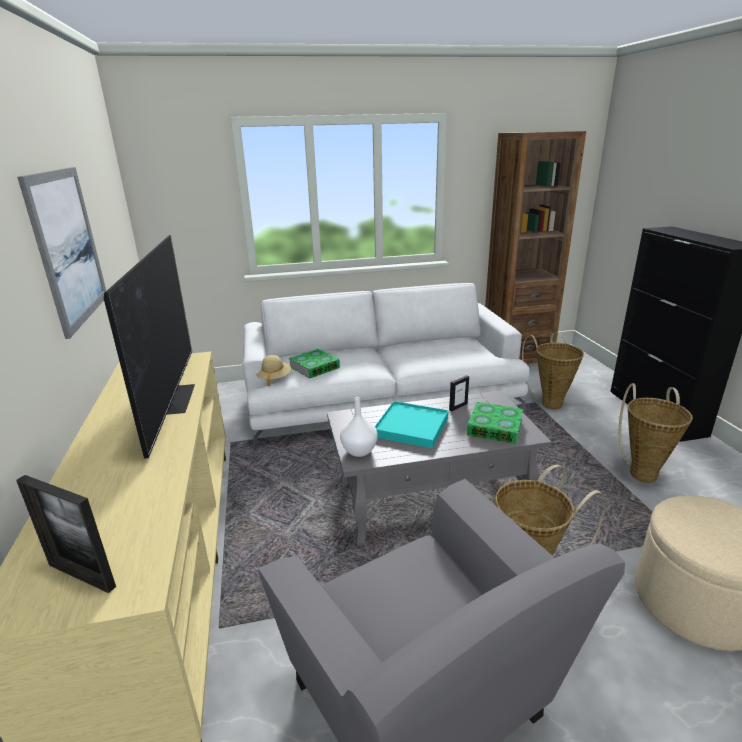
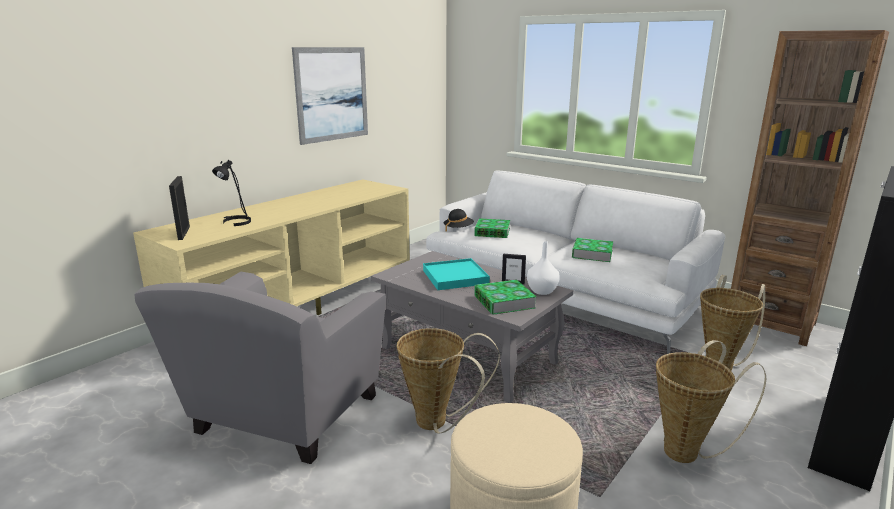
camera: 50 degrees right, 5 degrees down
(118, 503) = (235, 222): none -> black table lamp
(172, 398) = (339, 199): television -> none
(274, 378) = (458, 229): beige hat -> black hat
(358, 451) = (399, 272): white vase -> white vase (541, 291)
(426, 353) = (592, 254): none -> book

